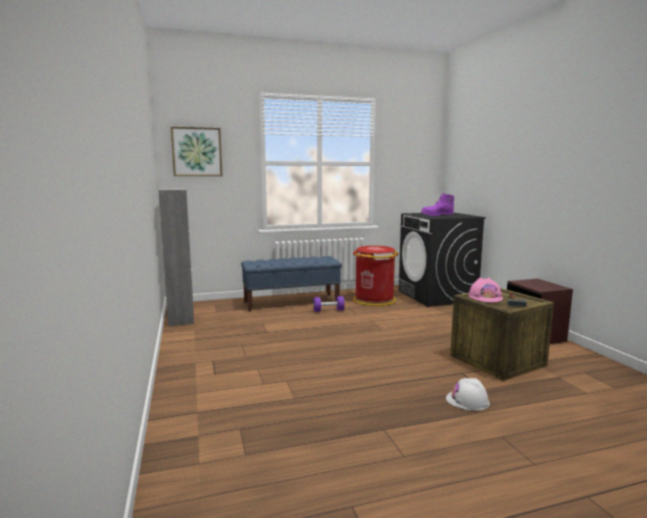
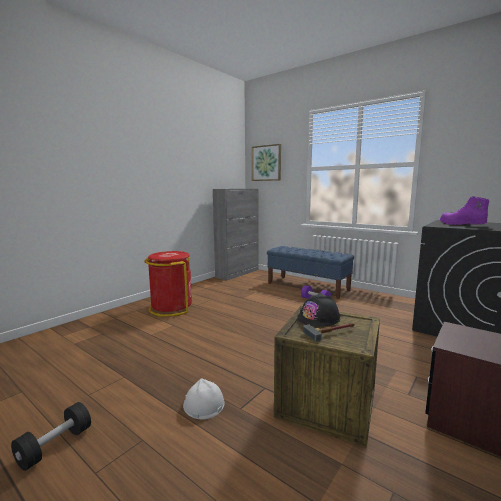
camera: 55 degrees right, 0 degrees up
(374, 300) = (375, 306): red trash can -> red trash can (171, 308)
(485, 297) = (318, 318): pink hard hat -> black hard hat
(487, 483) = (55, 446): none -> black dumbbell

